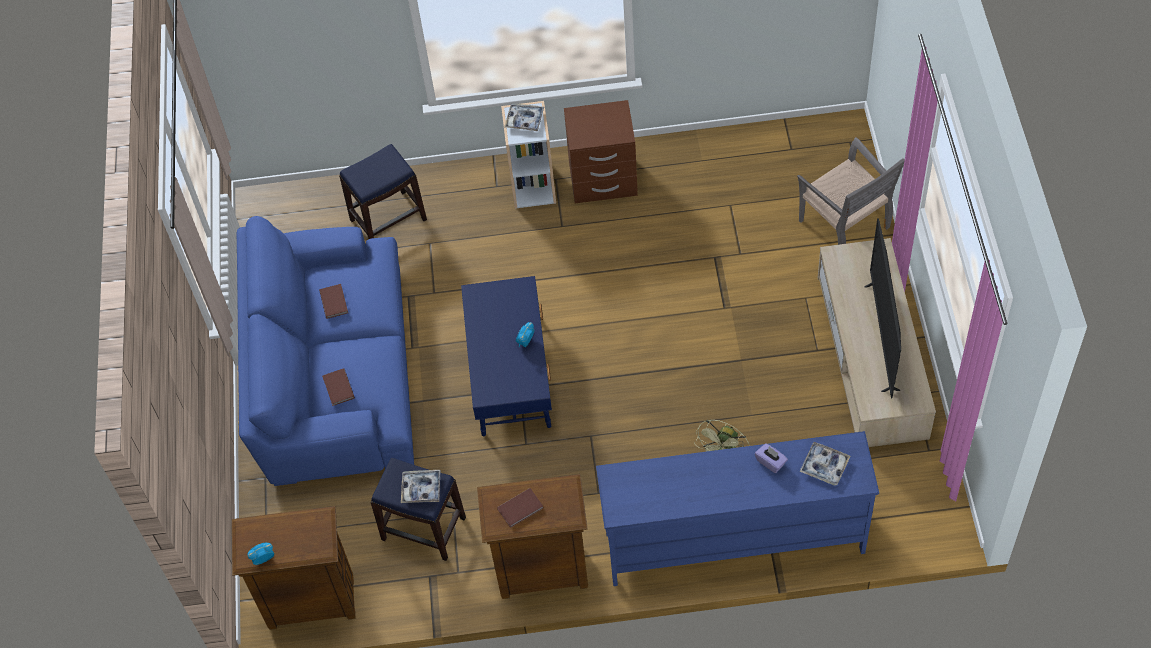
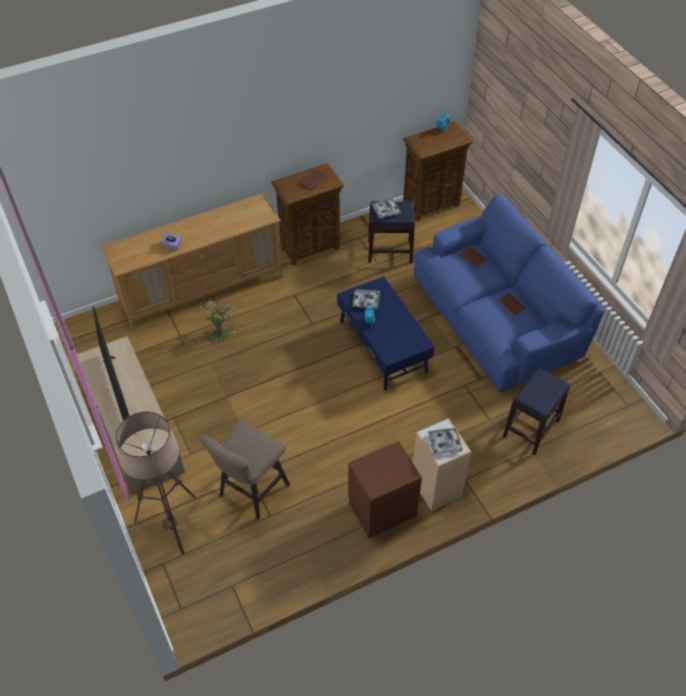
camera: 155 degrees right, 5 degrees down
(734, 540) = (202, 291): blue dresser -> brown dresser
(745, 234) = (250, 493): none -> beige stool
(824, 466) = (137, 251): tray -> tray (366, 301)
(844, 225) = (171, 523): grey armchair -> floor lamp

